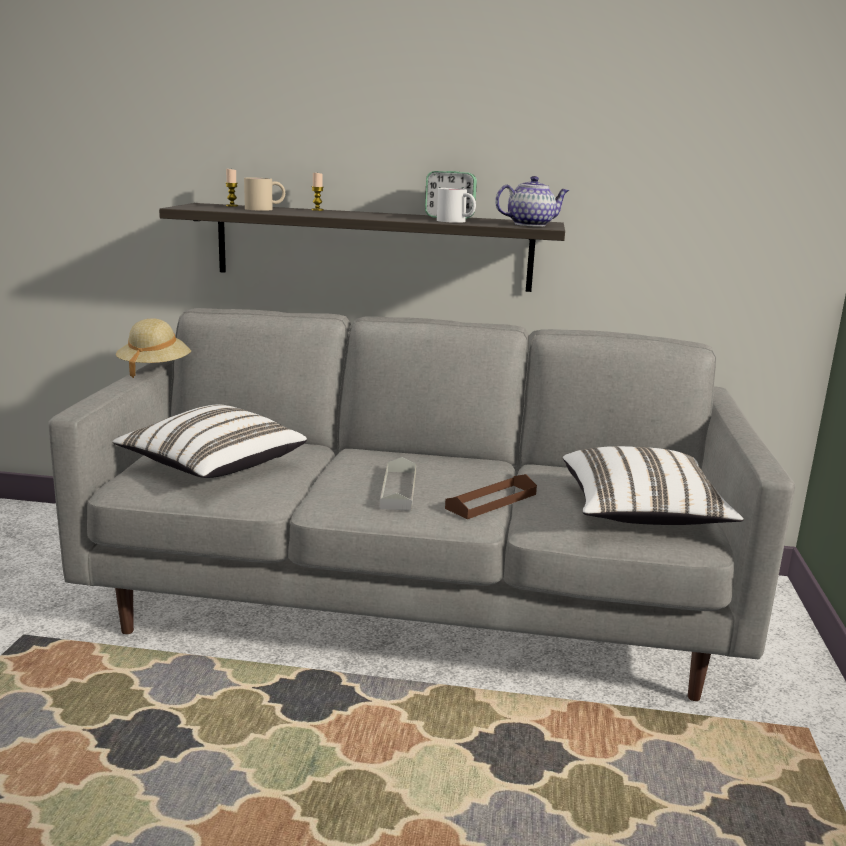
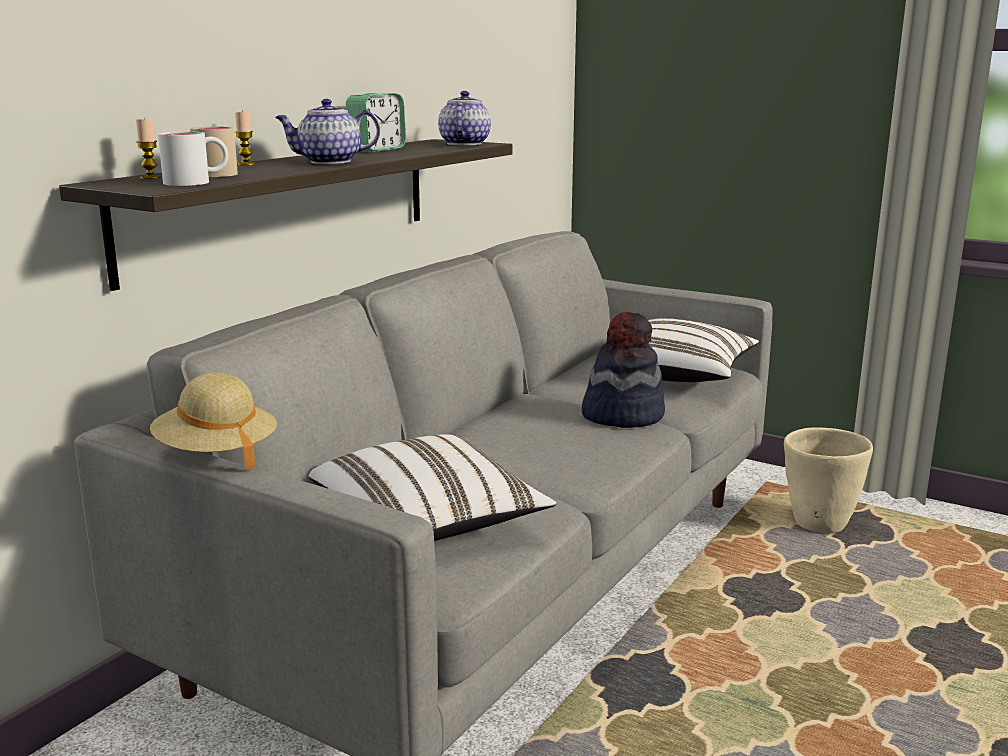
camera: 65 degrees left, 0 degrees up
(351, 215) = (328, 162): none -> teapot
(398, 489) = (570, 444): grey tray -> none
(456, 221) = (422, 151): white mug -> white mug (197, 182)
(491, 501) = (622, 415): brown tray -> hat
(740, 784) = (818, 524): none -> beige planter

